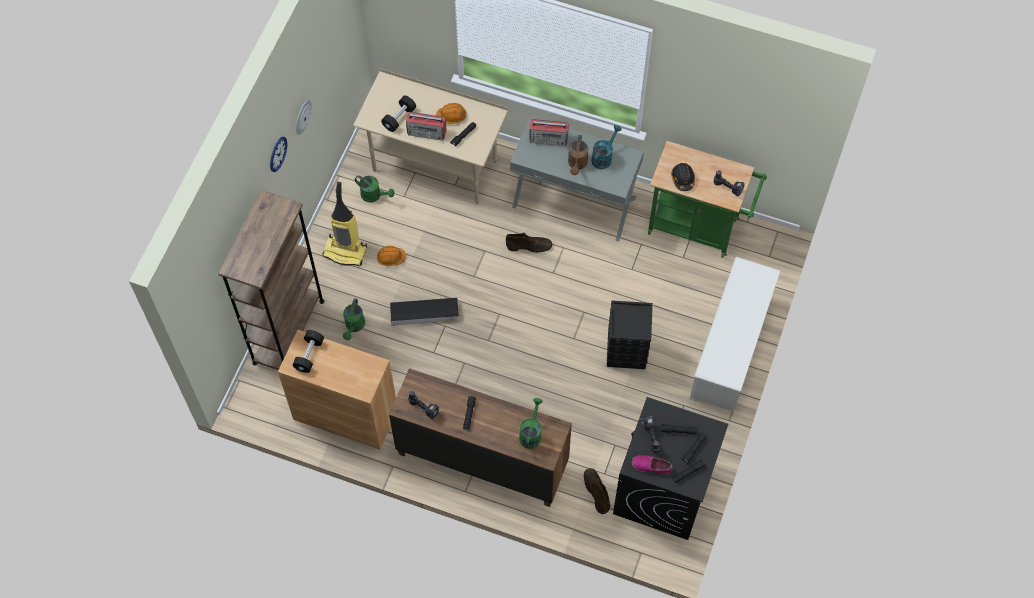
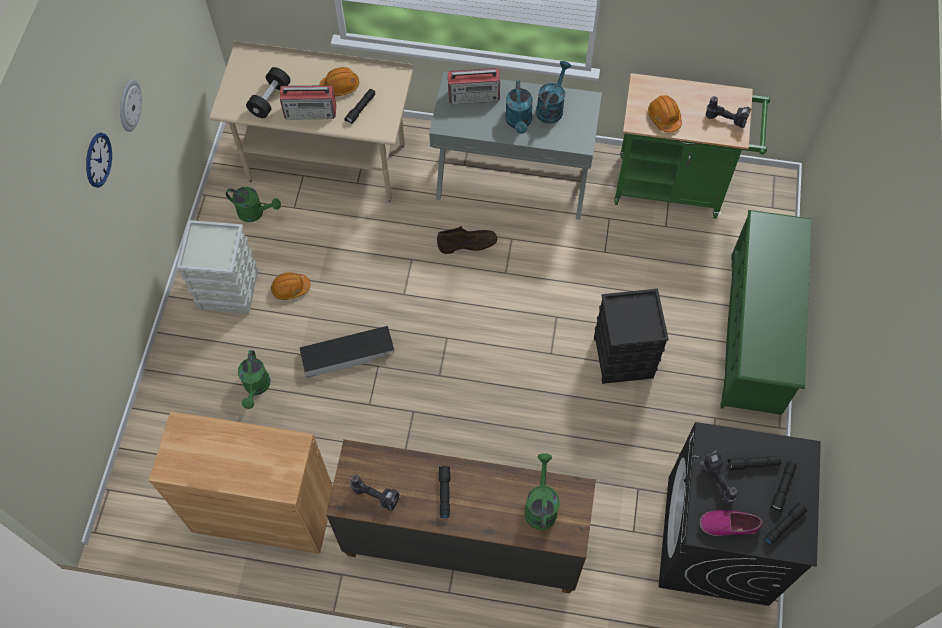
camera: 10 degrees left, 0 degrees up
(288, 332) = (168, 410): brown bookcase -> none
(309, 355) = (193, 447): black dumbbell -> none
(346, 251) = (229, 290): vacuum cleaner -> grey storage box
(577, 164) = (519, 122): brown watering can -> turquoise watering can
(596, 491) = (628, 559): brown boot -> none
(682, 179) = (664, 117): black hard hat -> orange hard hat
(730, 349) = (756, 333): white shoe rack -> green shoe rack

